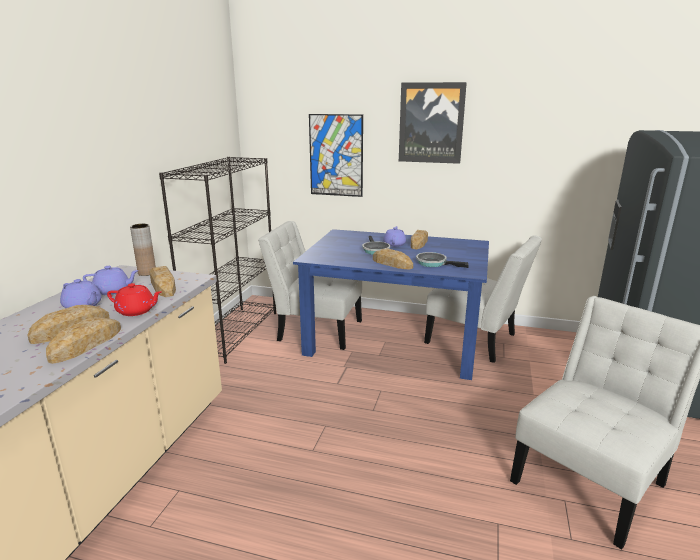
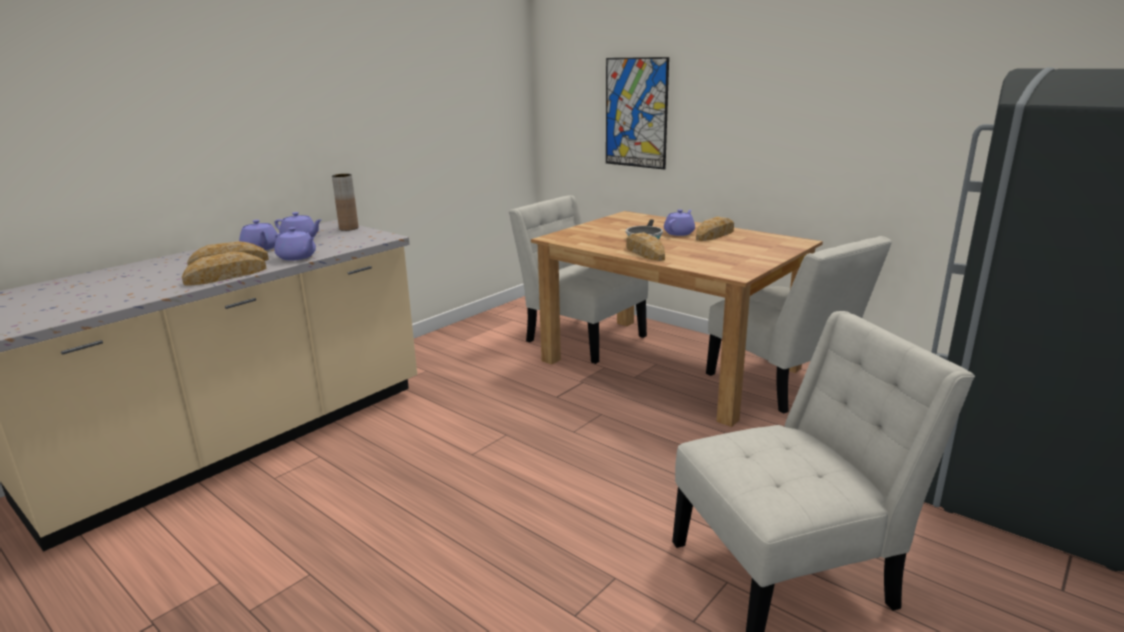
camera: 25 degrees right, 0 degrees up
(137, 311) = (297, 257): red teapot -> purple teapot
(163, 286) = (347, 240): bread -> none
(234, 333) = (487, 326): black bookcase -> none
(392, 340) = (666, 364): blue dining table -> brown dining table
(431, 123) = (754, 67): picture -> none
(434, 263) = (700, 258): frying pan -> none

